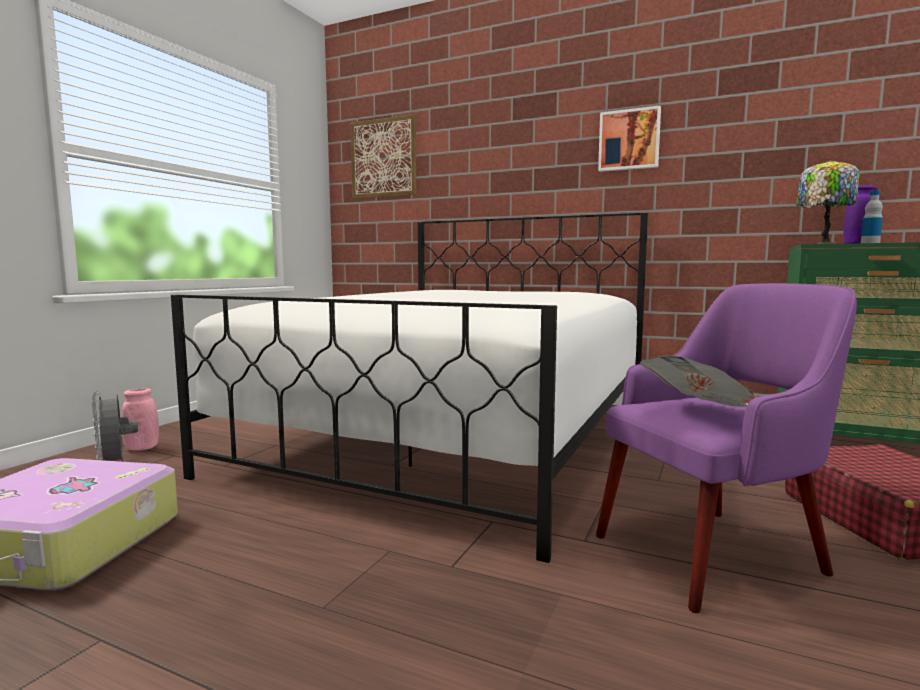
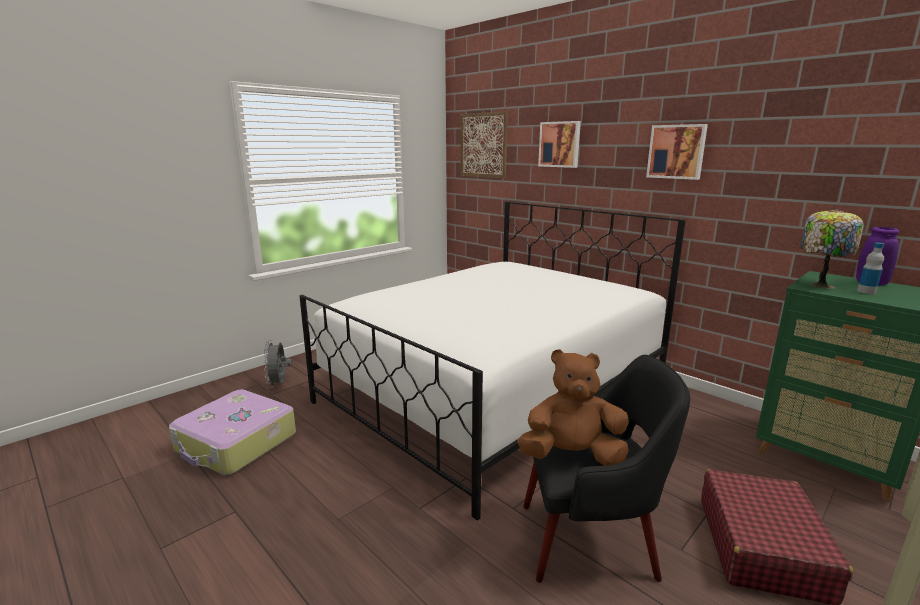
camera: 20 degrees right, 10 degrees up
(142, 448) = (298, 369): pink vase -> none
(487, 146) = (560, 144): none -> picture
(698, 412) = (572, 456): newspaper -> brown plush toy
(712, 553) = (590, 540): purple armchair -> black armchair

